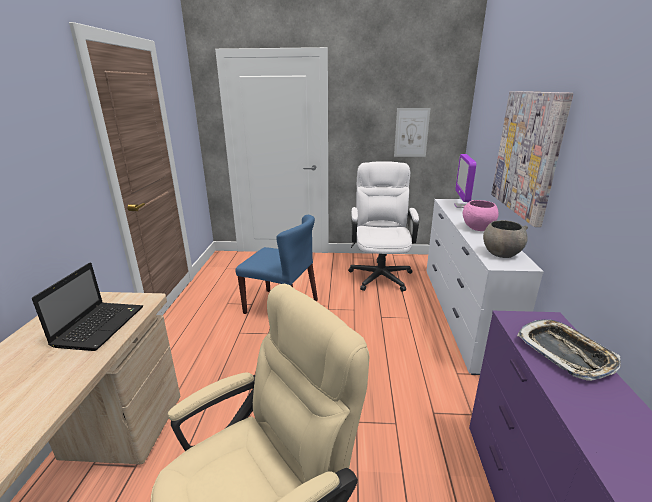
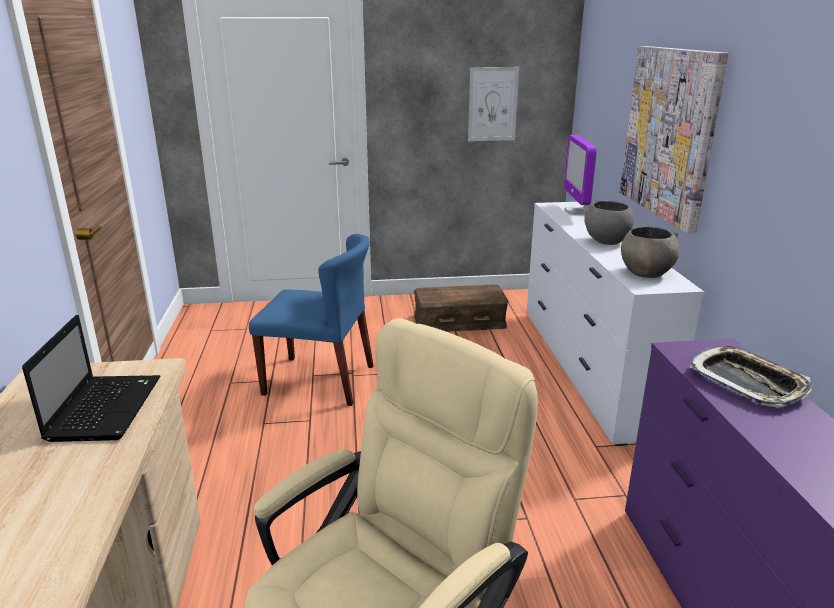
camera: 10 degrees left, 0 degrees up
(380, 273) = (459, 321): white office chair -> brown storage box
(477, 228) = (606, 241): pink bowl -> grey bowl

